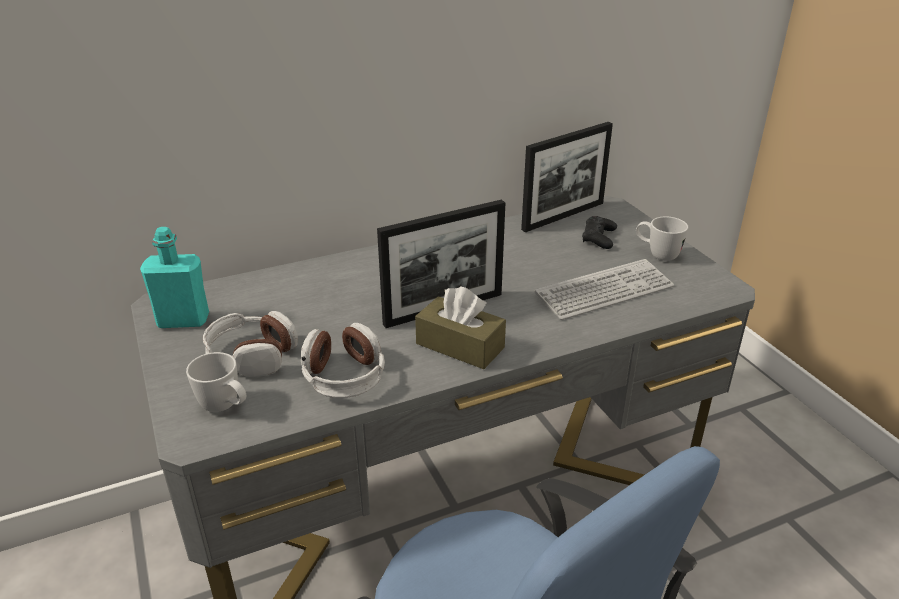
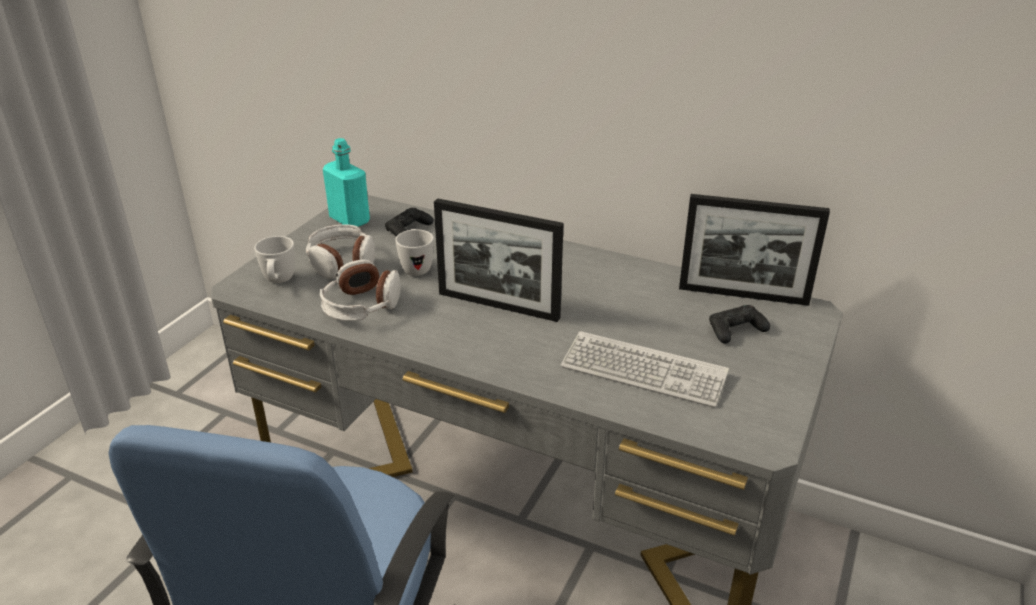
camera: 50 degrees right, 0 degrees up
(257, 298) = (408, 229): none -> black game controller
(460, 346) = (458, 335): brown tissue box -> none
(657, 255) = (761, 375): white mug -> white mug (416, 267)

